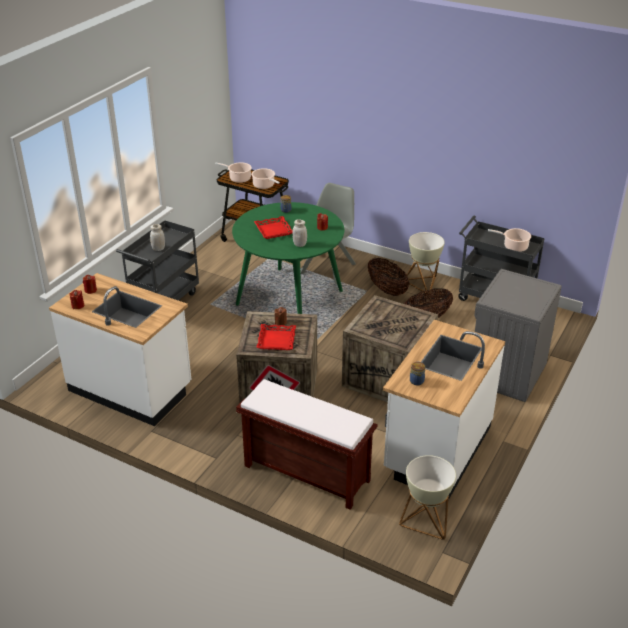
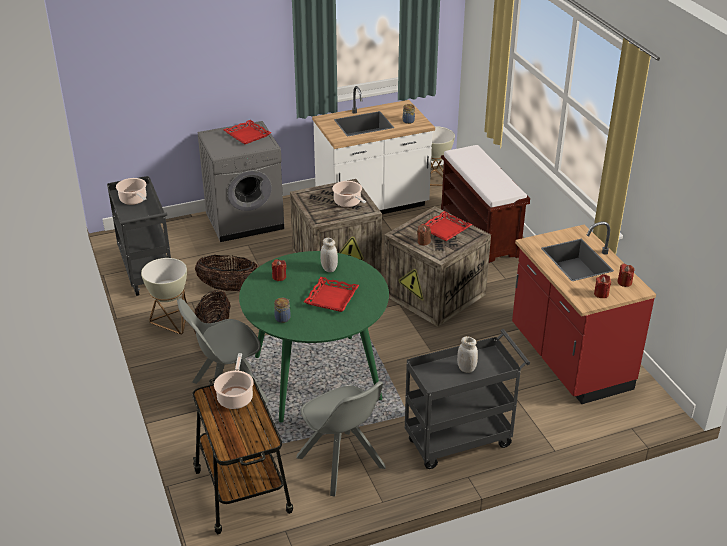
camera: 140 degrees left, 0 degrees up
(131, 388) = (568, 360): white counter -> red counter
(221, 268) = (342, 464): none -> grey chair
(238, 178) = (250, 429): cooking pot -> cooking pot (348, 202)
(520, 300) = (247, 135): none -> red tray

